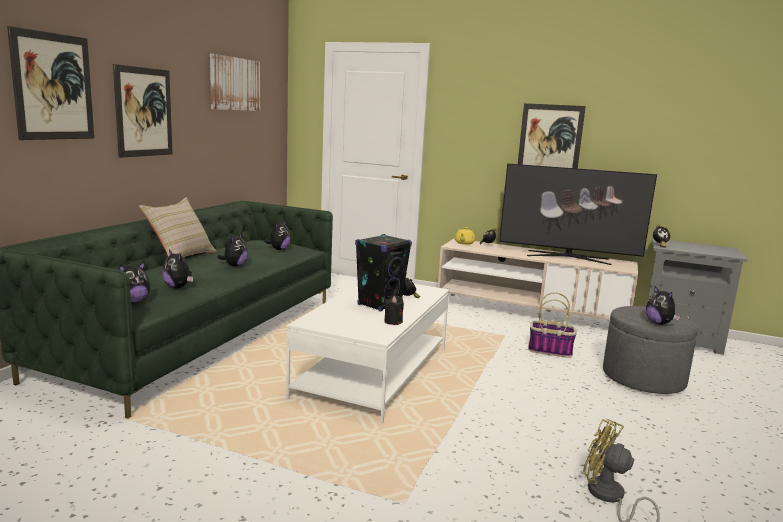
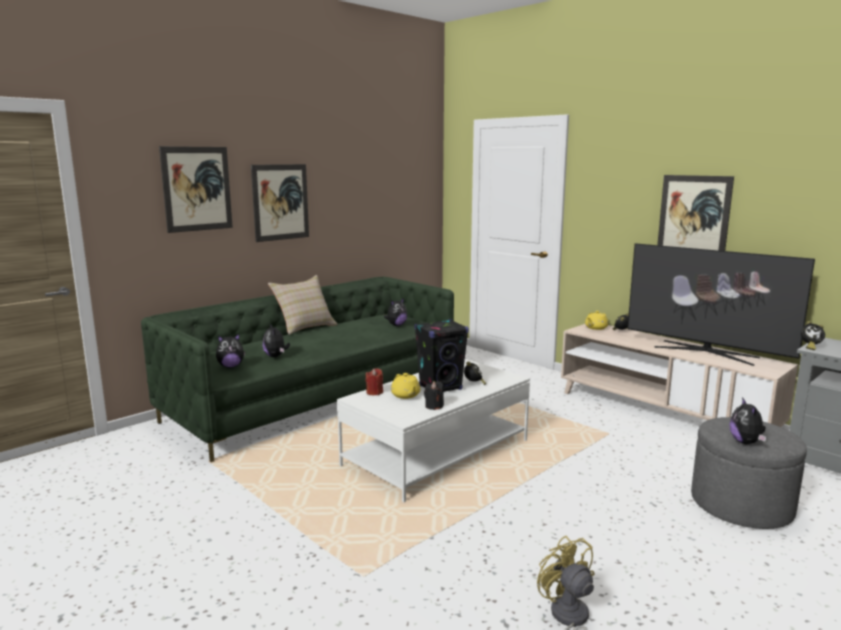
camera: 25 degrees right, 0 degrees up
(234, 84) = (378, 168): picture -> none
(234, 265) = (340, 339): plush toy -> none
(320, 315) = (374, 392): none -> red candle
(354, 314) = (406, 395): none -> yellow teapot
(550, 350) = (649, 457): basket -> none

